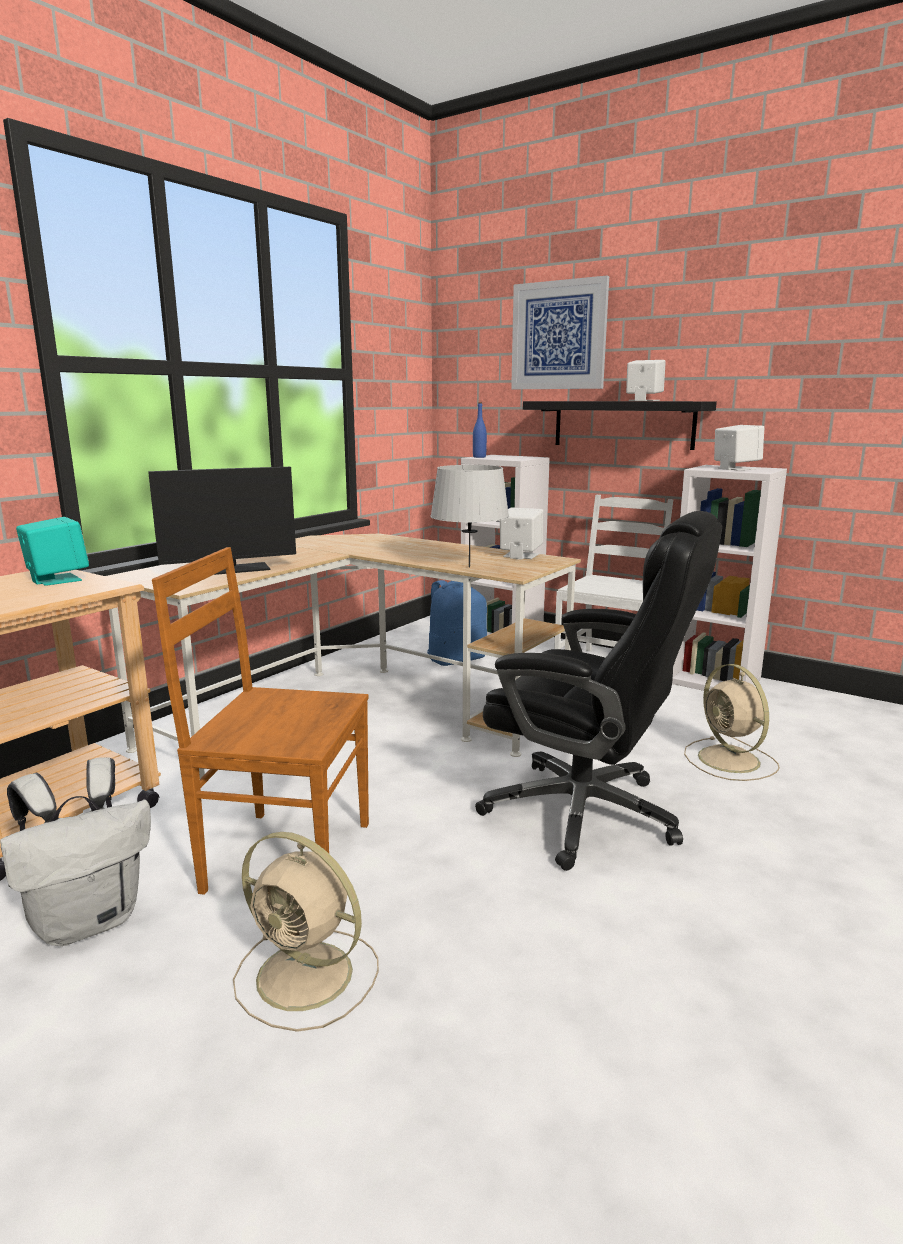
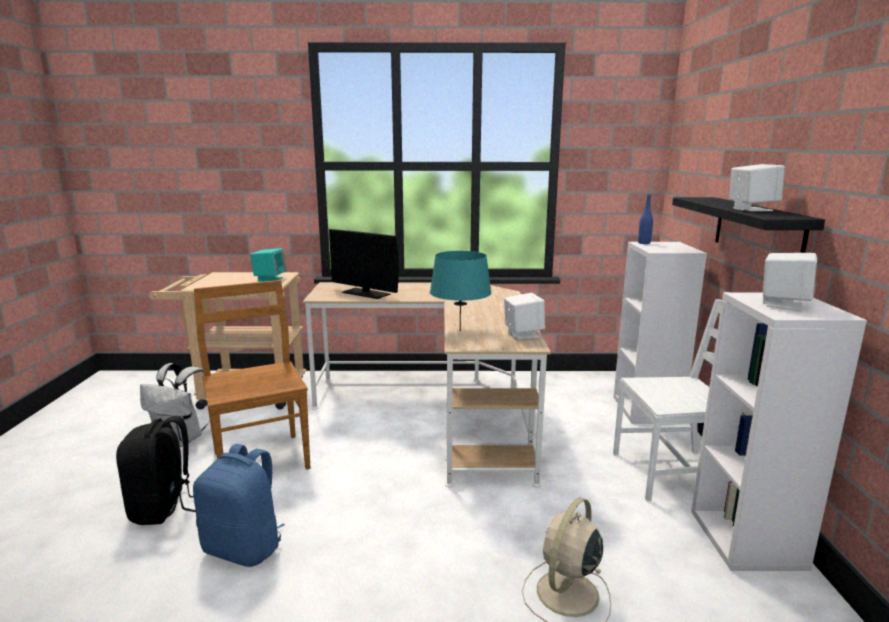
camera: 55 degrees right, 0 degrees up
(308, 977) = (163, 508): beige fan -> black backpack
(456, 659) = (574, 409): blue backpack -> blue backpack (244, 548)
(469, 567) = (459, 331): grey table lamp -> turquoise table lamp
(558, 335) = (730, 133): picture -> none
(586, 814) = (391, 542): black office chair -> none

